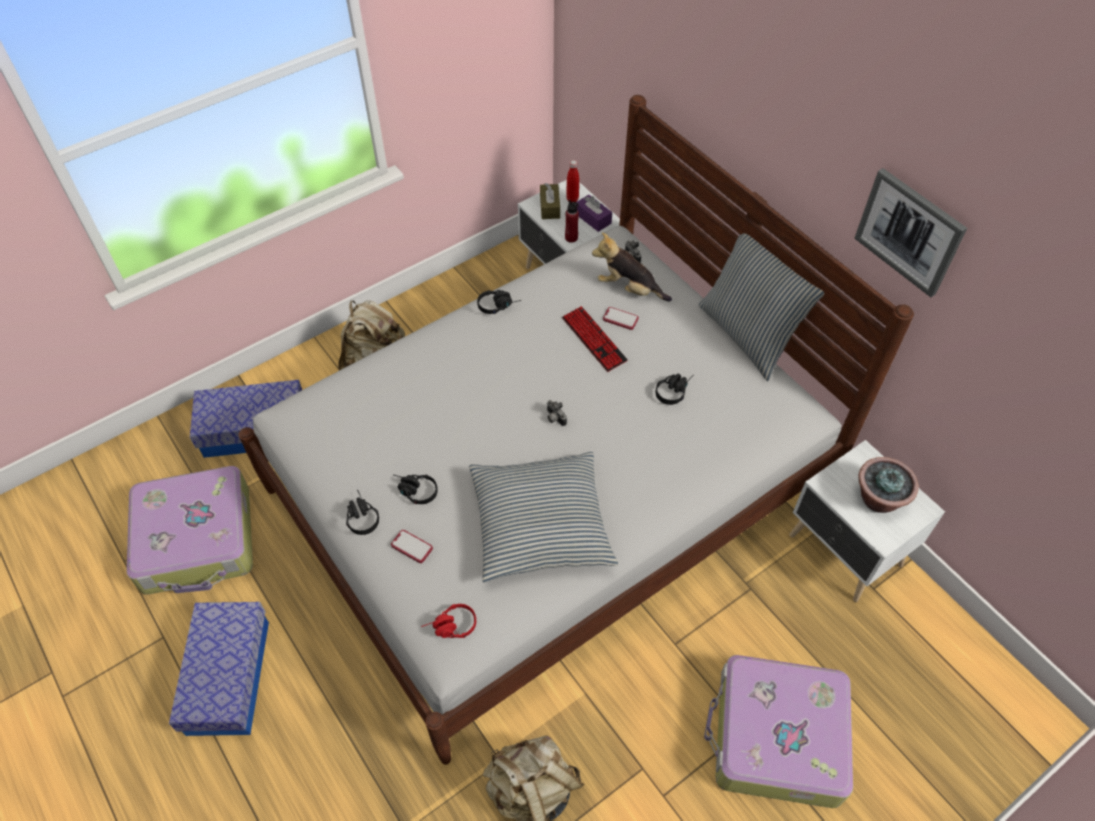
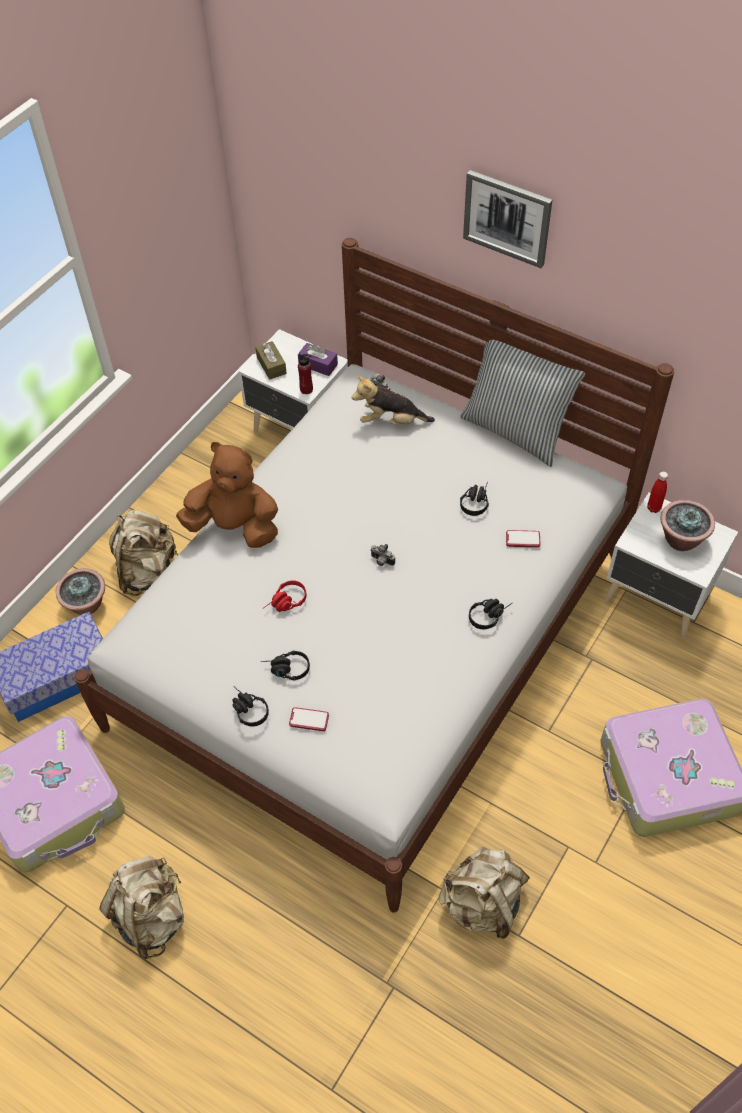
camera: 20 degrees left, 0 degrees up
(228, 677) = (152, 916): storage box -> beige backpack
(309, 375) = (87, 605): none -> potted plant
(435, 341) = (234, 527): none -> brown plush toy
(450, 628) = (379, 776): red headphones -> red headphones (285, 603)
(499, 305) = (278, 474): black headphones -> black headphones (489, 615)
(540, 524) = (414, 658): pillow -> none
(572, 199) = (289, 351): red bottle -> red bottle (653, 508)
(594, 339) = (382, 478): keyboard -> none
(620, 319) = (397, 452): phone -> phone (522, 539)
(909, 232) = (653, 300): picture -> picture (507, 218)

